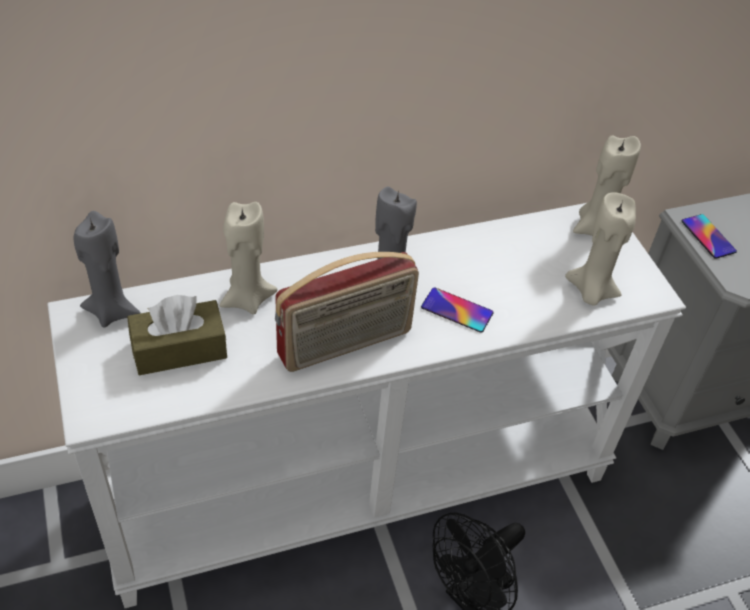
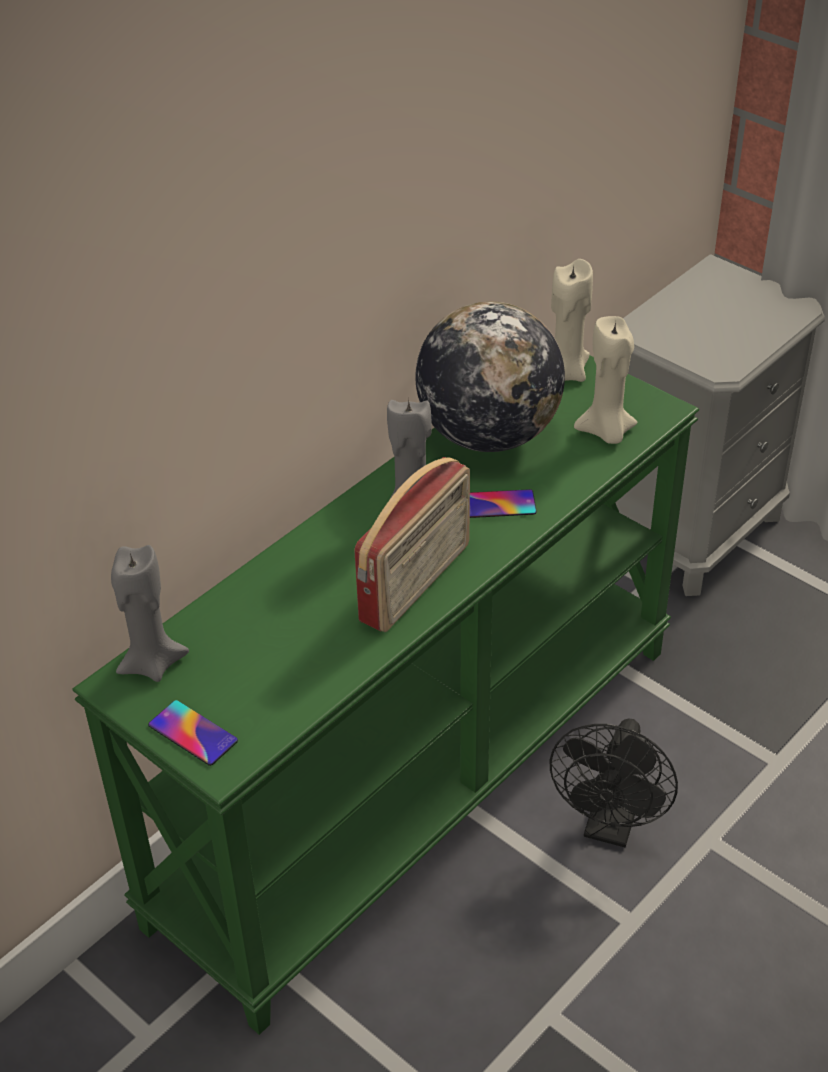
camera: 25 degrees left, 5 degrees down
(179, 349) = (256, 665): brown tissue box -> none
(247, 299) = (283, 588): beige candle -> none
(359, 480) = (418, 778): white console table -> green console table
(494, 251) = (488, 435): none -> globe
(708, 236) = (664, 339): phone -> phone (193, 733)

